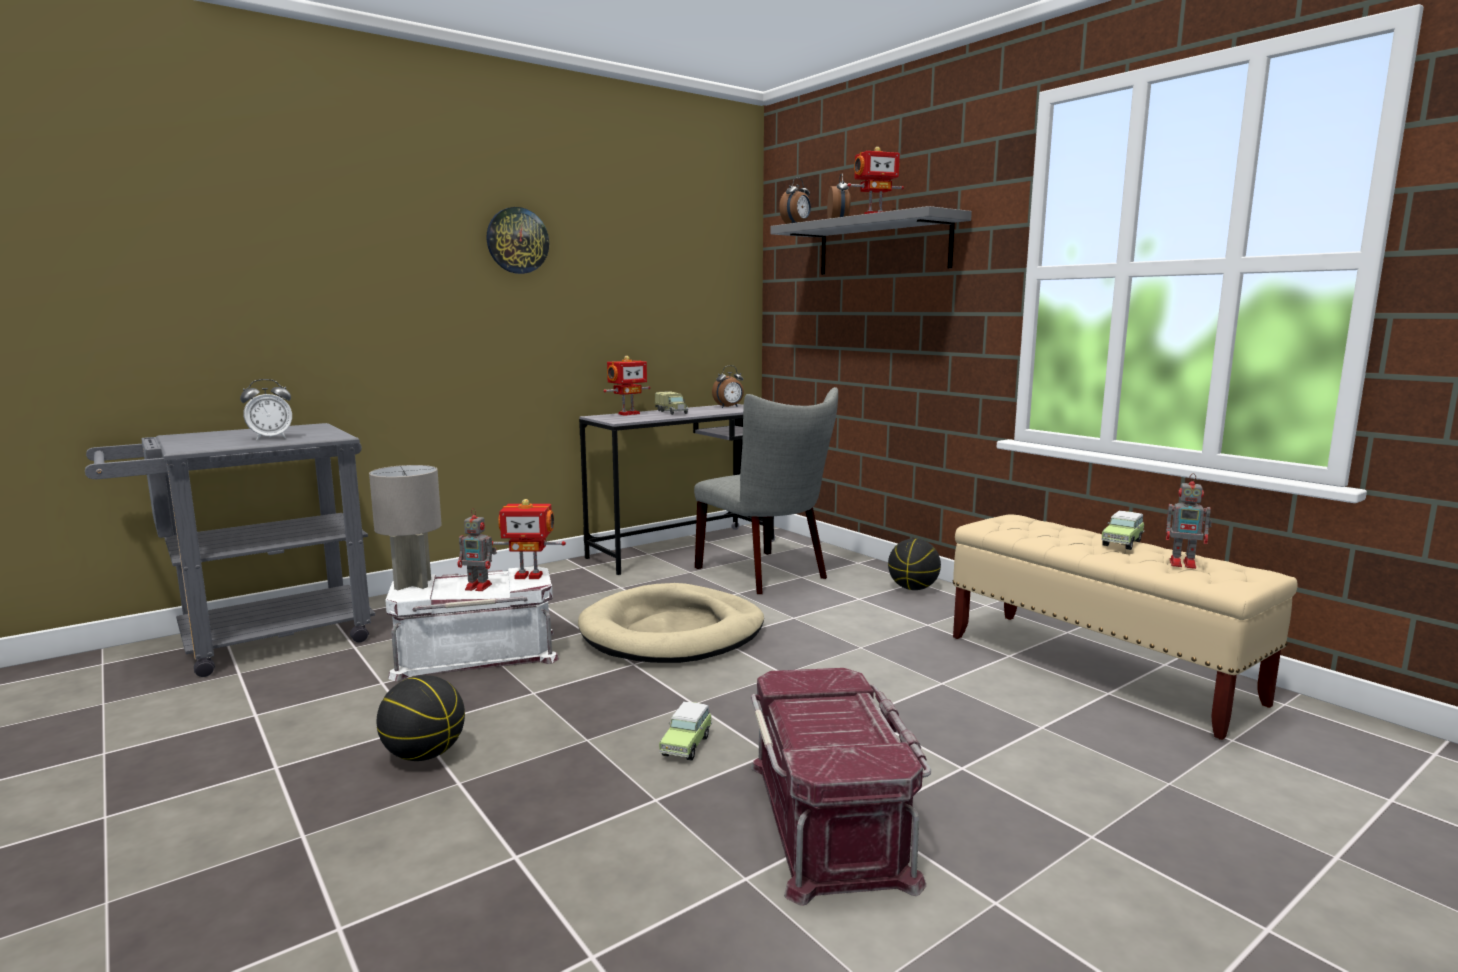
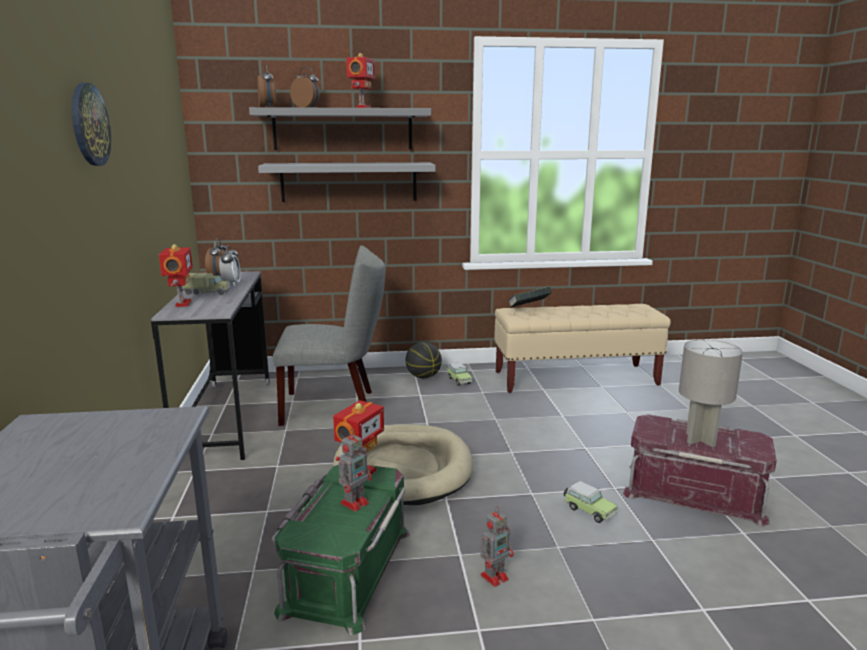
camera: 60 degrees left, 5 degrees up
(270, 438) = (119, 452): alarm clock -> alarm clock (231, 284)
(414, 584) = (314, 534): grey table lamp -> grey table lamp (700, 439)
(424, 754) = (536, 631): basketball -> none
(476, 653) = (345, 569): white storage box -> green storage box
(884, 313) = (349, 182): none -> grey shelf
(1039, 523) = (528, 309): none -> book
(1122, 543) = (580, 308): toy car -> toy car (458, 380)
(1184, 564) = (621, 310): toy robot -> toy robot (495, 576)

